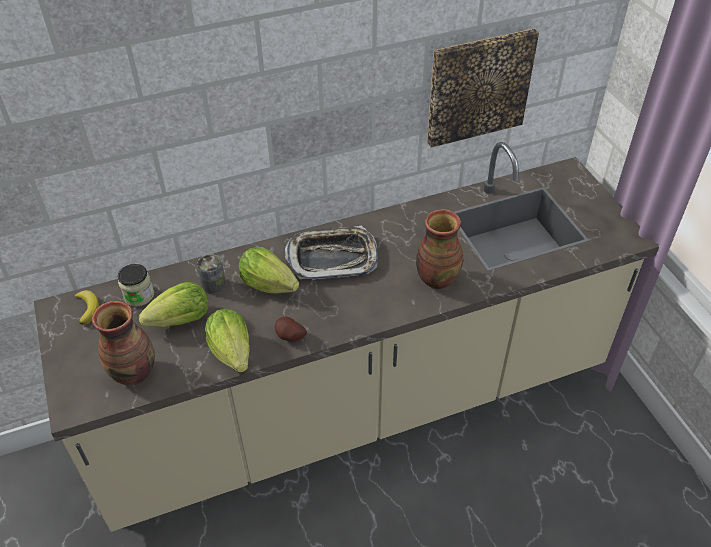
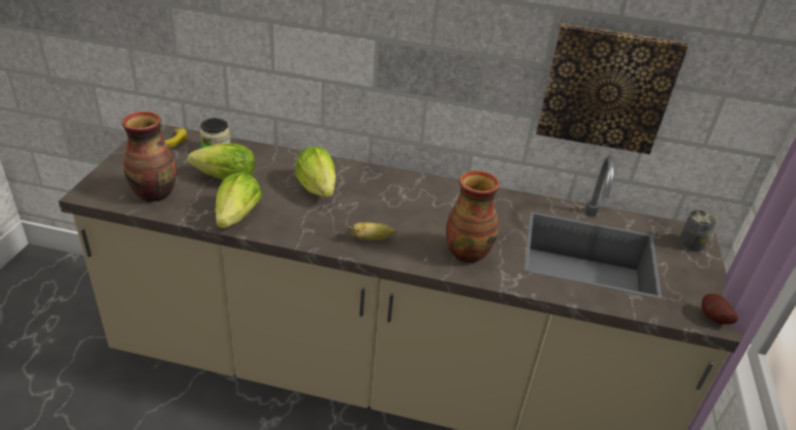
camera: 30 degrees right, 10 degrees down
(214, 285) = (276, 169): can -> can (691, 244)
(289, 337) = (292, 230): potato -> potato (712, 319)
(332, 258) = (390, 195): tray -> none
(357, 308) = (371, 239): none -> banana

